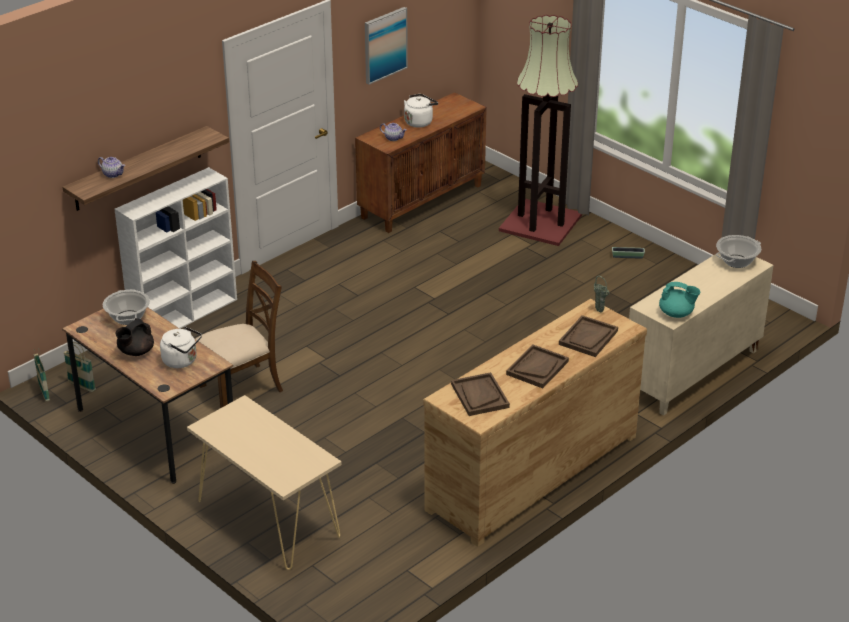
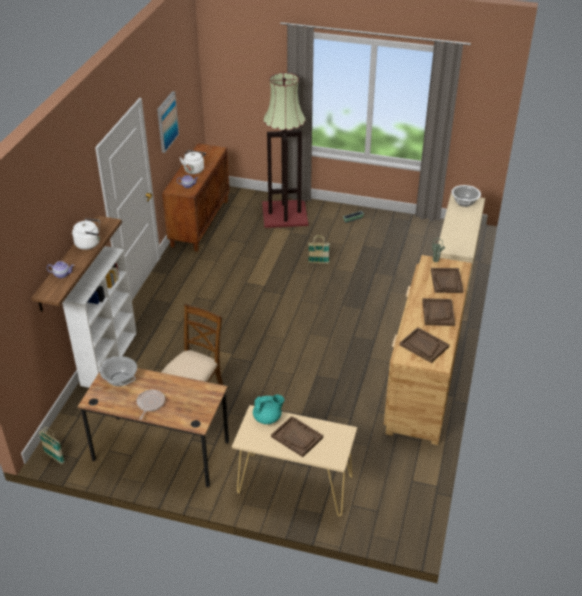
camera: 30 degrees left, 5 degrees up
(81, 386) = (79, 441): basket -> basket (318, 262)
(135, 352) = (150, 404): black teapot -> frying pan
(182, 361) = (190, 397): white kettle -> white kettle (89, 243)
(264, 445) = (297, 437): none -> brown tray
(676, 314) = (465, 247): turquoise teapot -> turquoise teapot (268, 418)

